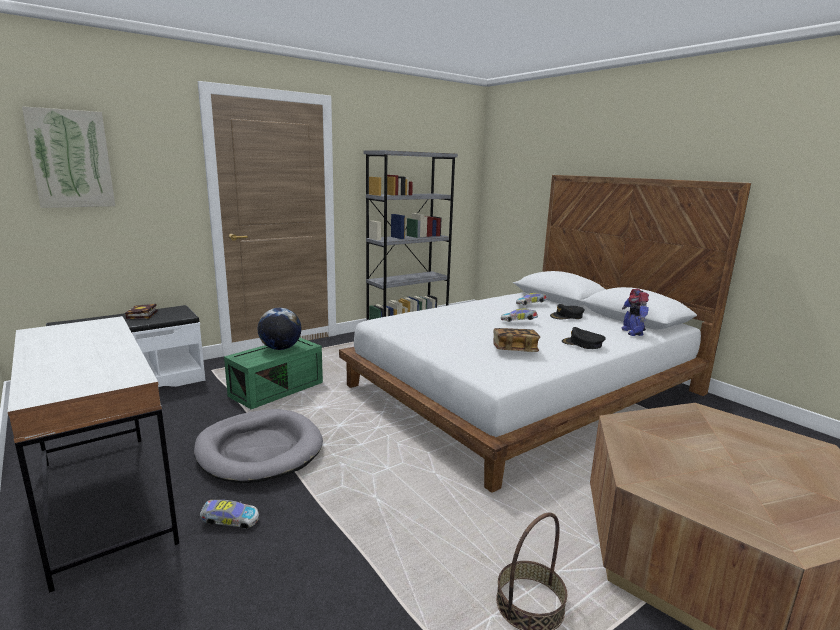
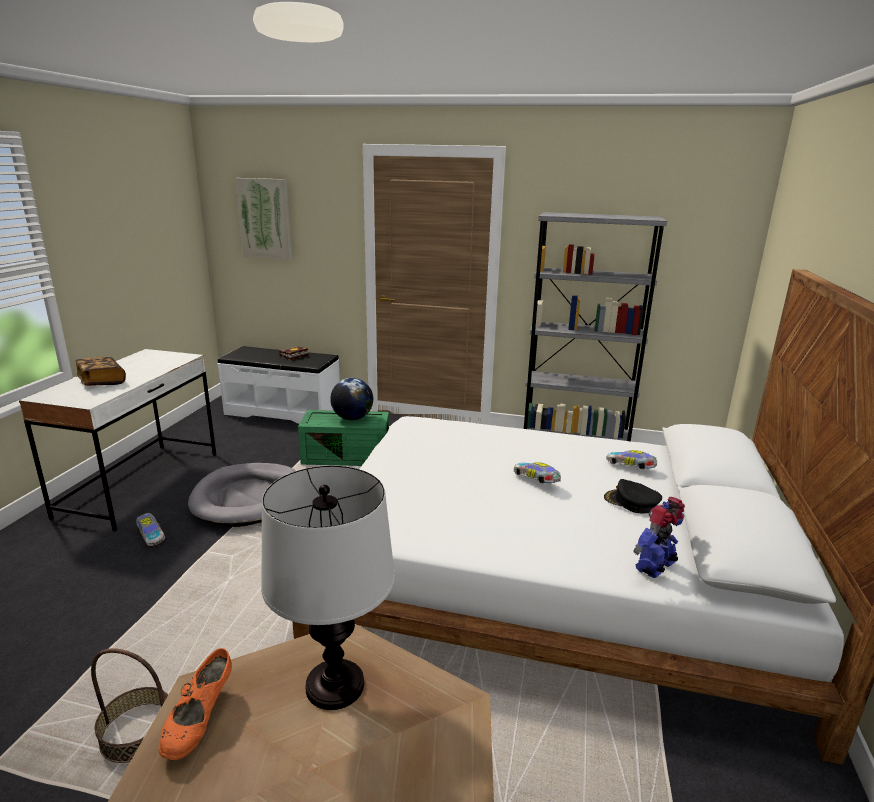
camera: 50 degrees right, 5 degrees up
(514, 350) = (435, 507): book -> book (102, 381)
(582, 344) = (531, 542): black cap -> none
(663, 436) = (336, 685): none -> table lamp
(674, 488) = (199, 722): none -> orange shoe

